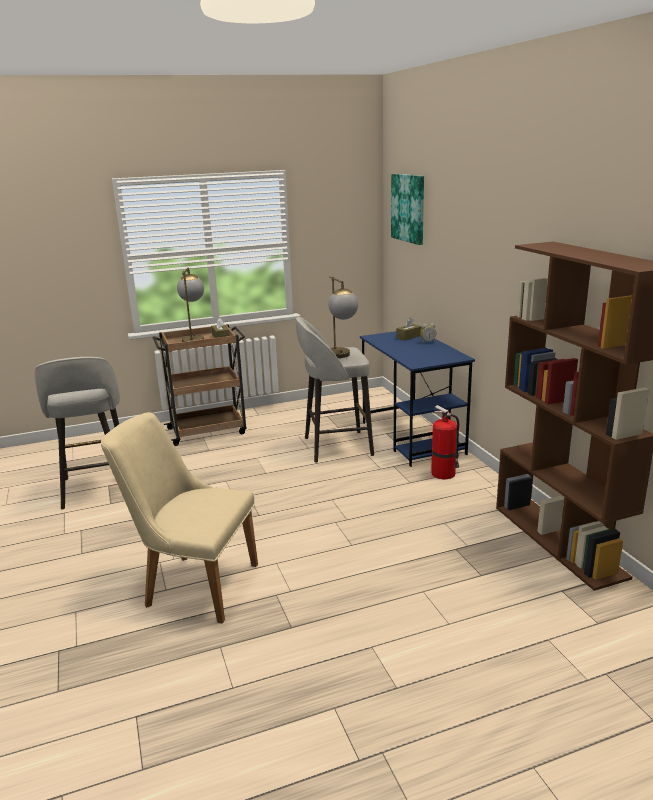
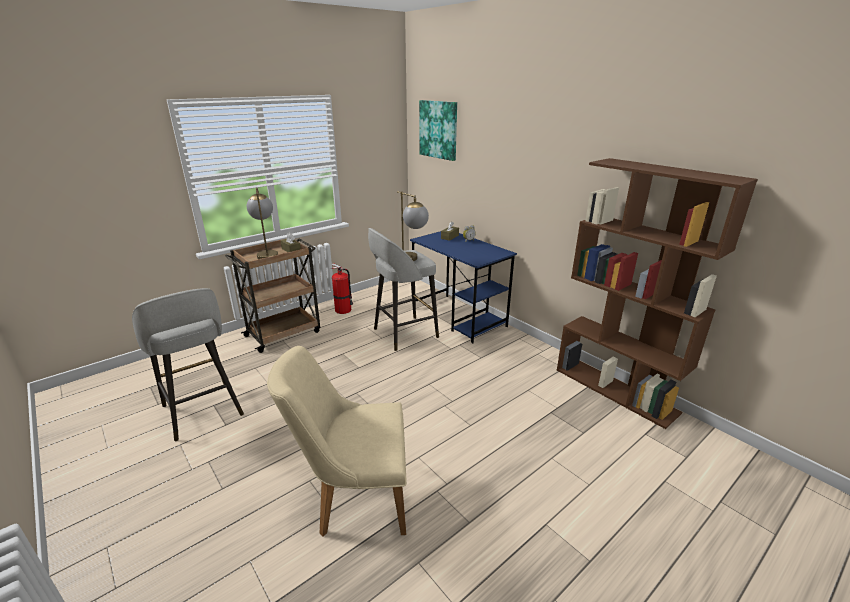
camera: 20 degrees left, 5 degrees up
(444, 474) = (501, 346): fire extinguisher -> fire extinguisher (344, 310)

